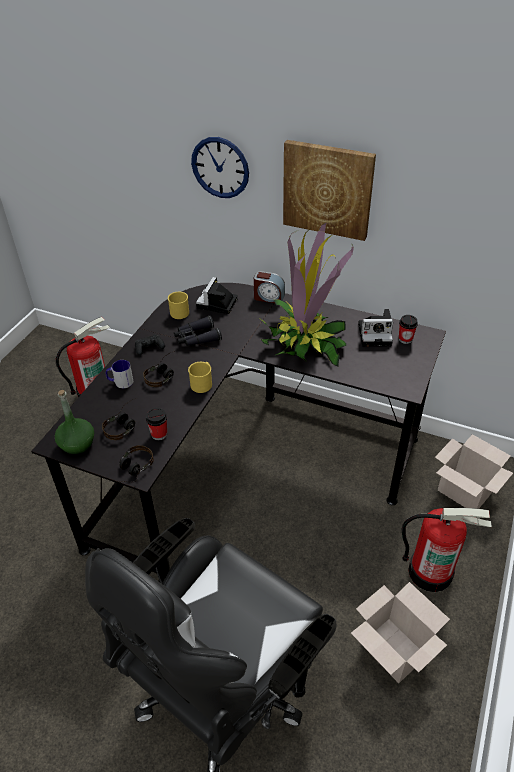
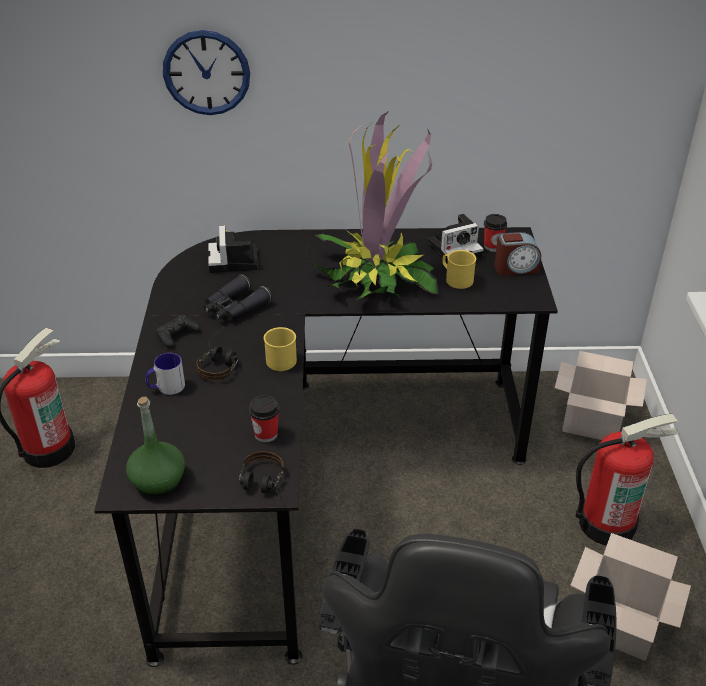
camera: 25 degrees left, 5 degrees down
(124, 425) = (210, 437): headphones -> none
(179, 311) = (187, 282): yellow mug -> yellow mug (456, 279)
(268, 297) = (297, 239): alarm clock -> alarm clock (516, 268)
(328, 189) = (363, 75): picture -> none

